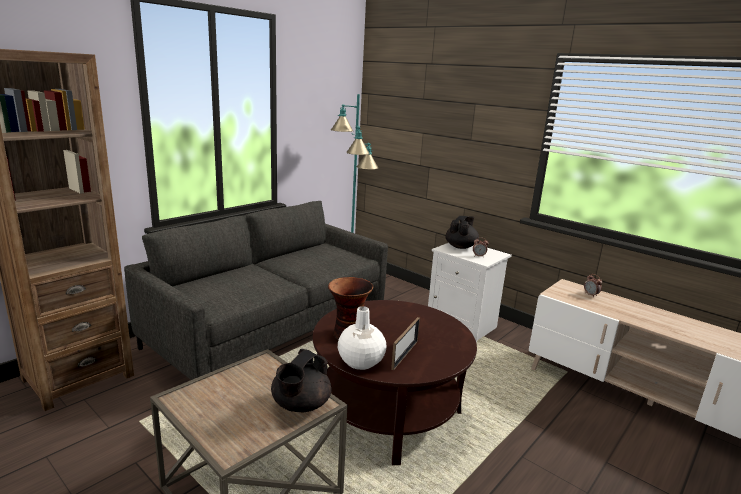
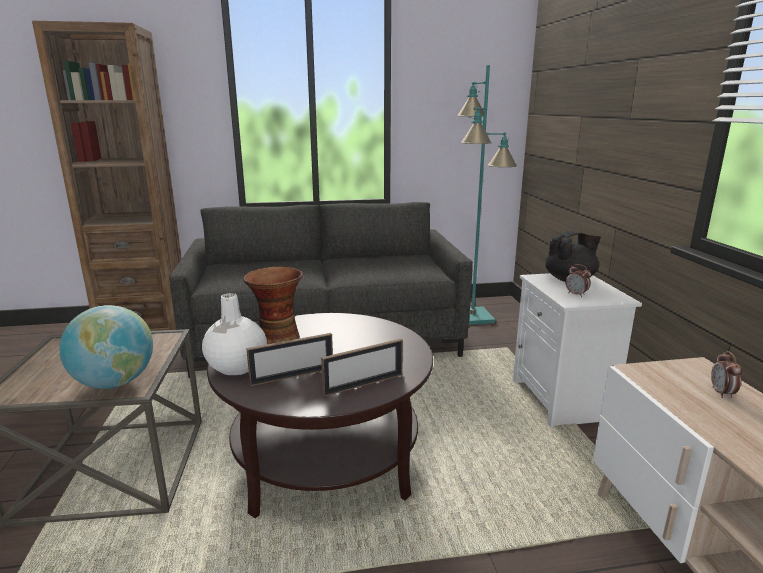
camera: 40 degrees right, 0 degrees up
(300, 405) = (114, 383): black teapot -> globe
(449, 345) = (363, 384): none -> picture frame

